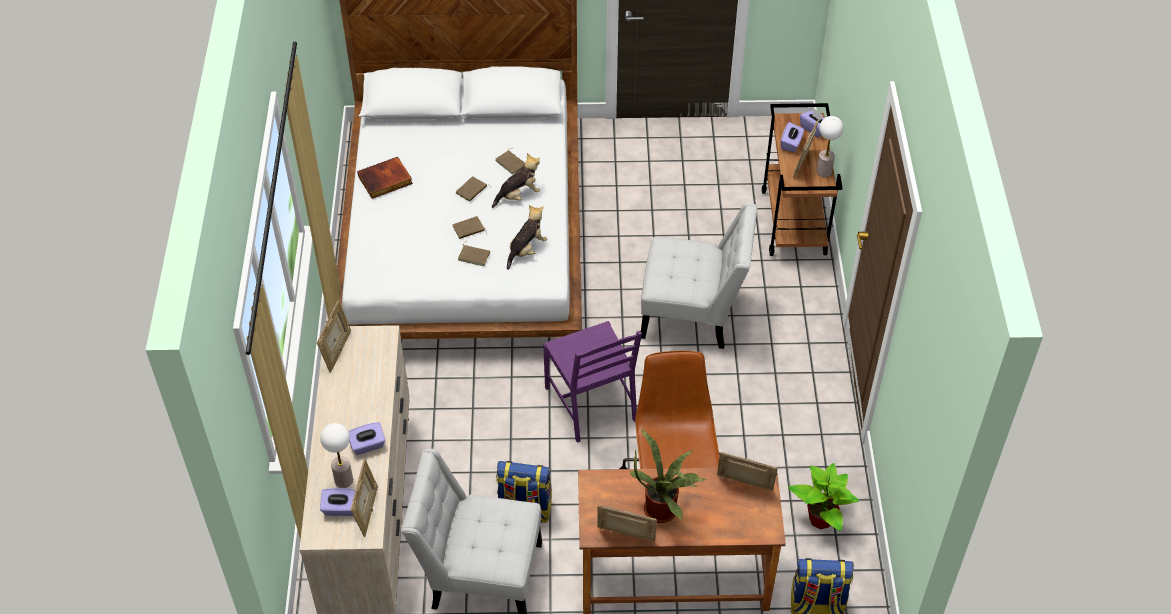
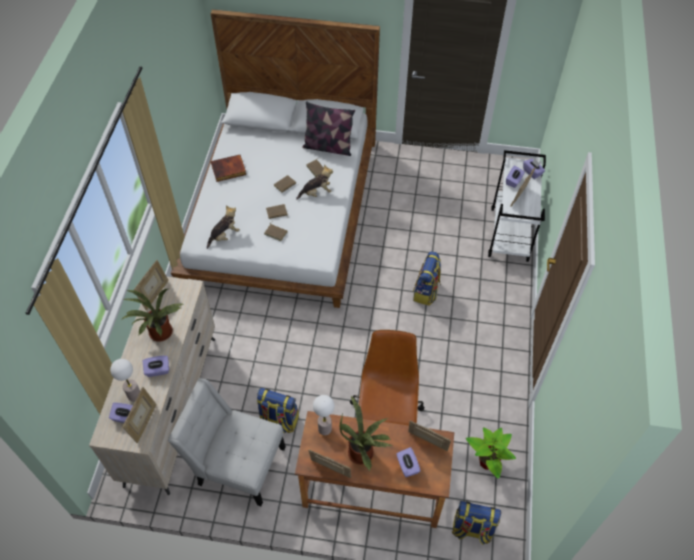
camera: 10 degrees right, 5 degrees up
(358, 400) = (160, 334): none -> potted plant
(520, 131) = (328, 147): none -> pillow
(526, 250) = (313, 233): plush toy -> plush toy (224, 236)
(592, 404) = (342, 348): purple chair -> none
(693, 314) = (426, 292): white chair -> backpack
(724, 516) = (407, 466): none -> purple tissue box
(794, 223) = (510, 235): brown cart -> white cart
(823, 171) = (533, 205): table lamp -> table lamp (324, 429)

